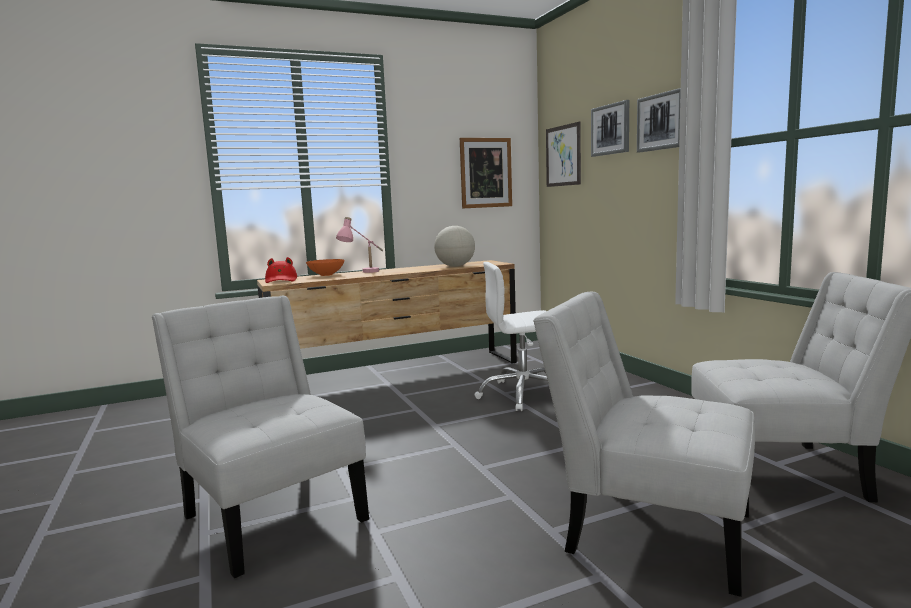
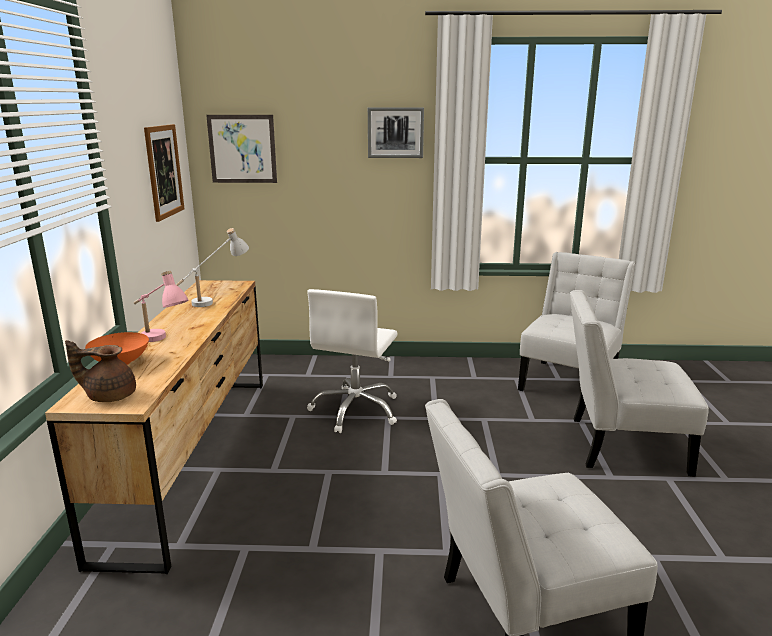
camera: 65 degrees left, 10 degrees up
(281, 280) = (109, 396): red hat -> brown teapot
(455, 266) = (214, 300): globe -> white table lamp
(610, 129) = (325, 130): picture -> none
(647, 529) = (620, 445): white chair -> white chair turned 45 degrees clockwise

